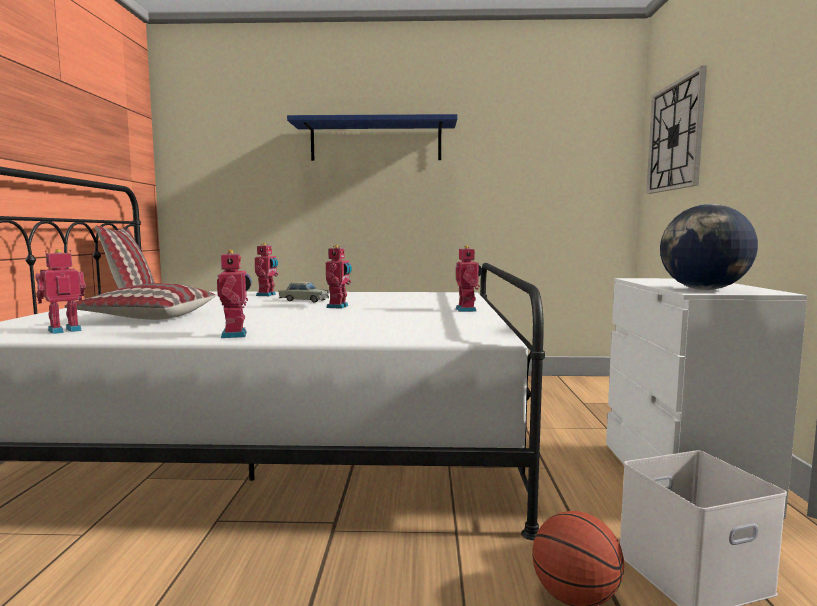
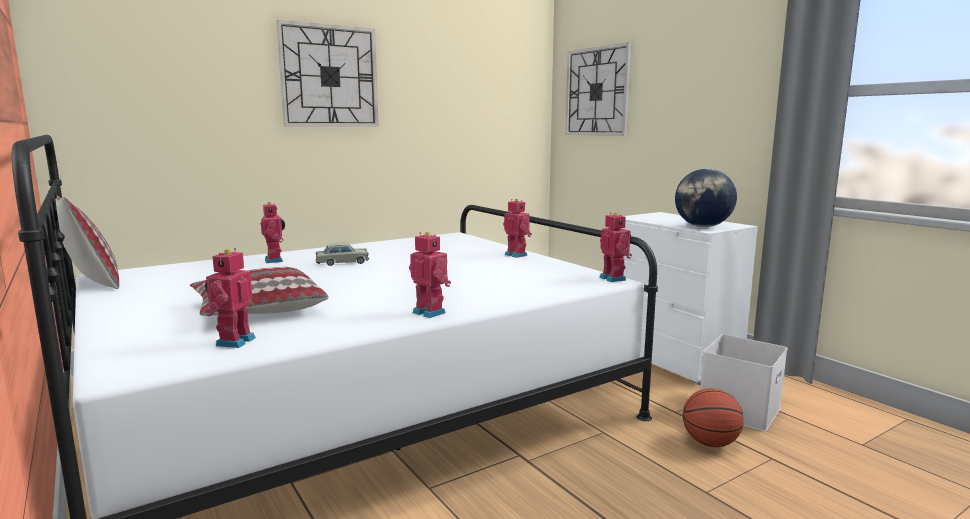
camera: 35 degrees left, 5 degrees up
(339, 307) = (404, 266): toy robot -> toy robot (614, 278)
(375, 142) = (329, 76): blue shelf -> wall clock

